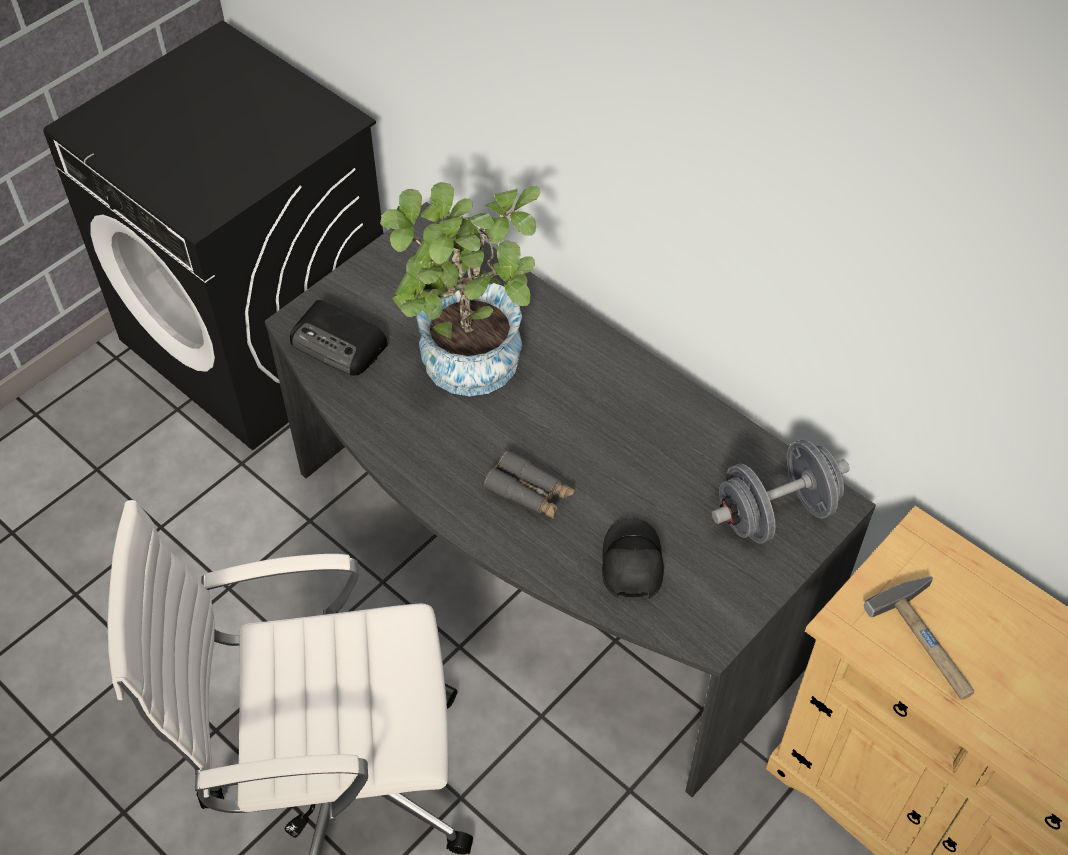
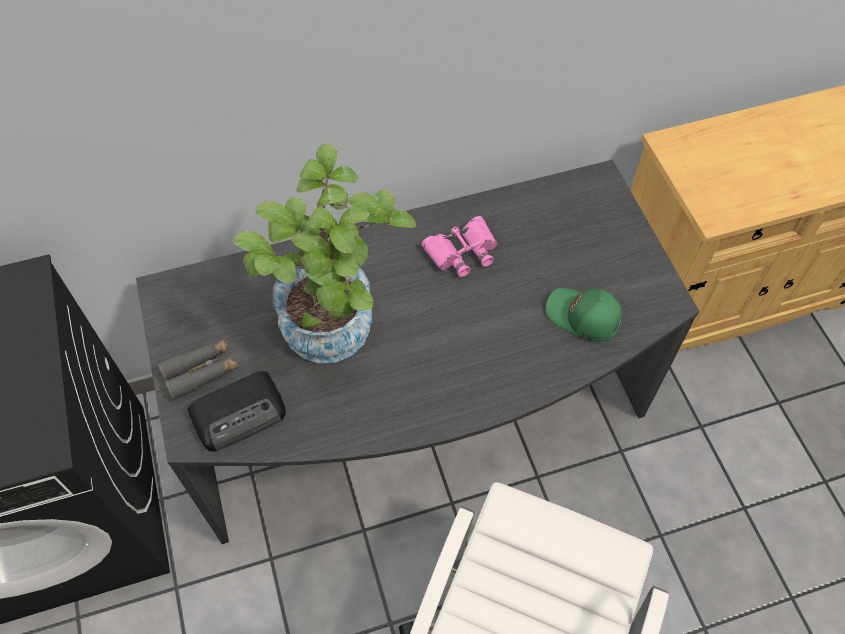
camera: 60 degrees left, 5 degrees up
(530, 492) = (482, 349): grey binoculars -> grey binoculars (201, 372)
(630, 564) = (583, 317): black cap -> green cap
(636, 423) = (462, 251): none -> pink binoculars
(775, 513) = (588, 214): grey dumbbell -> none
(930, 643) = (750, 183): hammer -> none

